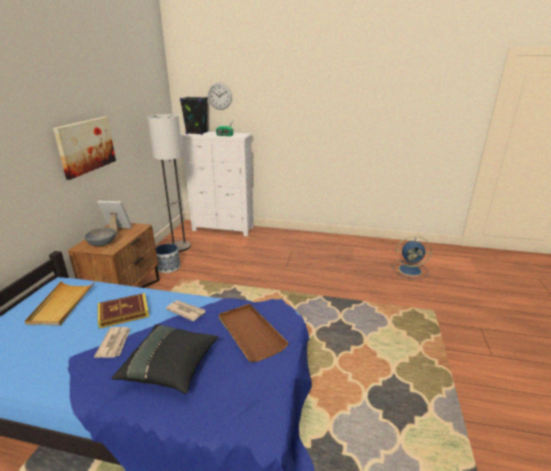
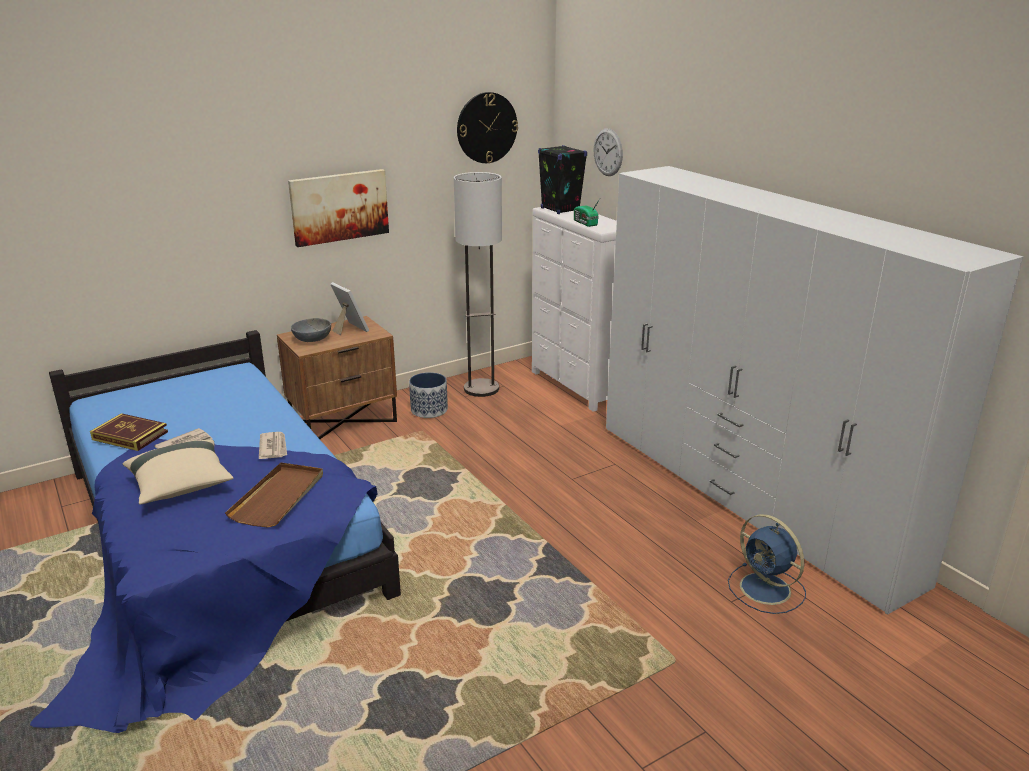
camera: 45 degrees right, 0 degrees up
(62, 304) = (208, 390): beige tray -> none
(124, 313) = (233, 422): book -> book (130, 436)
(145, 88) = (486, 128): none -> wall clock
(170, 368) = (181, 486): black pillow -> beige pillow
(352, 243) = (745, 497): none -> white wardrobe

